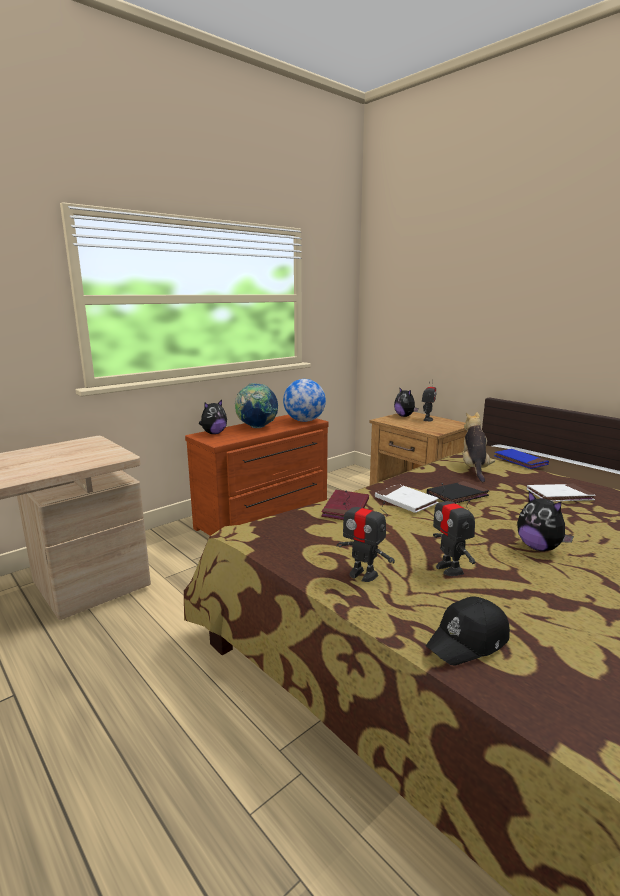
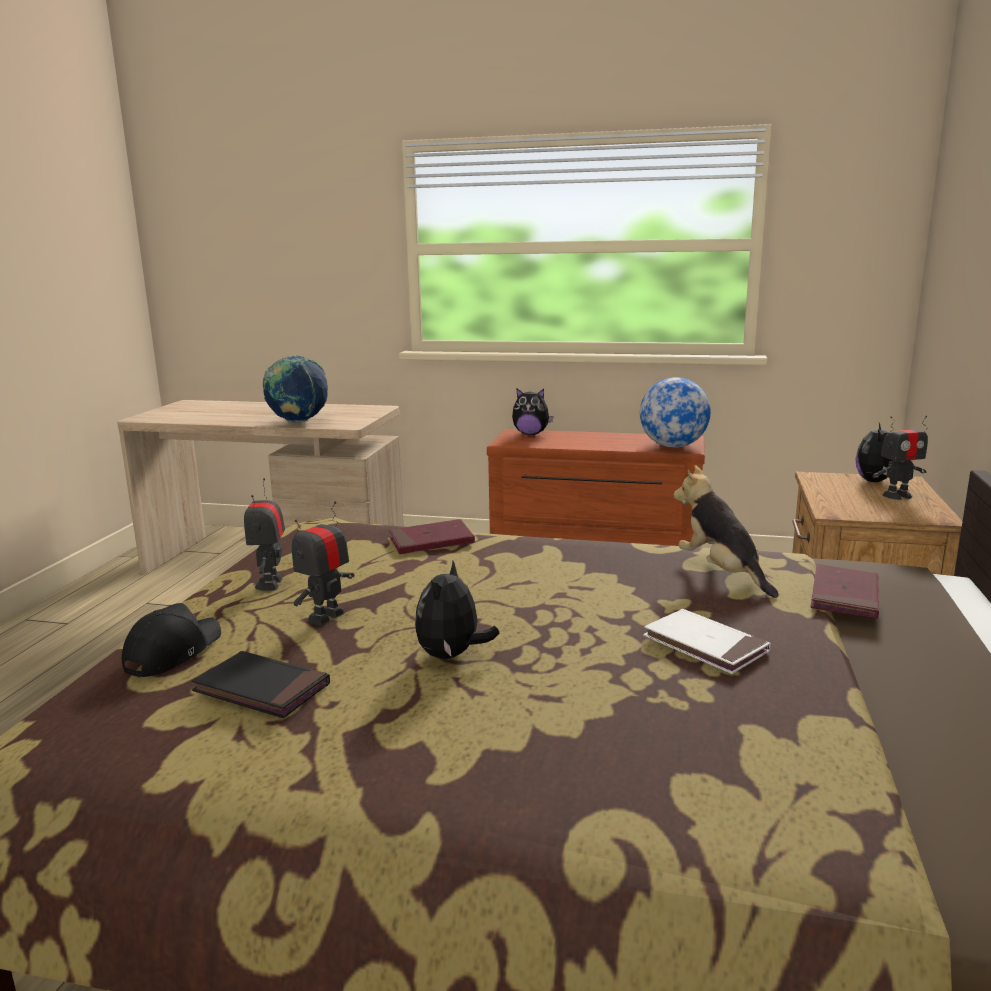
camera: 55 degrees right, 0 degrees up
(256, 427) = (592, 439): globe -> globe (298, 422)
(406, 501) = (501, 560): white book -> none
(457, 495) = (574, 582): black book -> black book (262, 689)
(469, 641) = (172, 652): black cap -> black cap turned 90 degrees clockwise
(474, 469) = (721, 573): plush toy -> plush toy turned 90 degrees counterclockwise
(520, 461) = (844, 596): blue book -> red book

